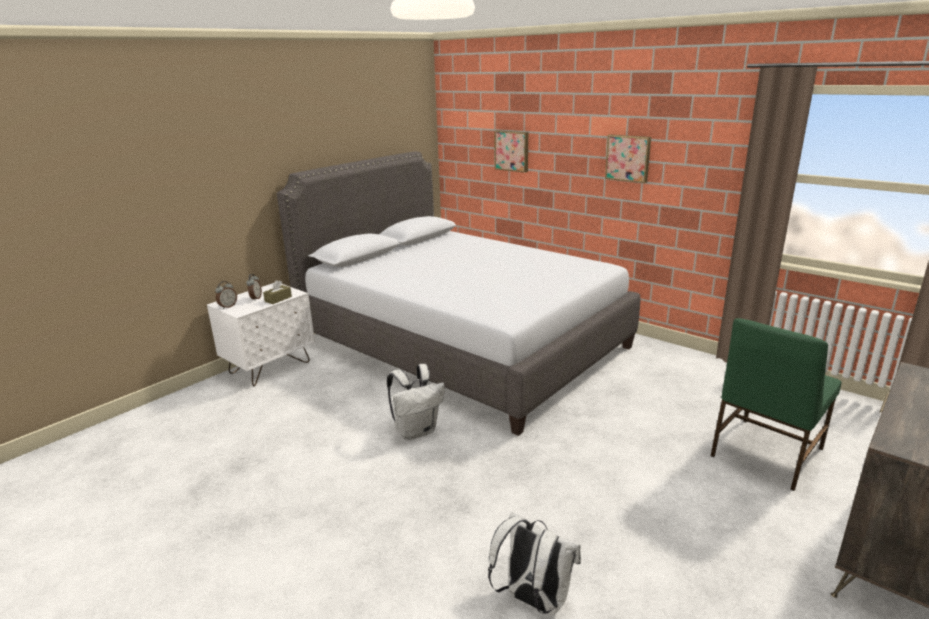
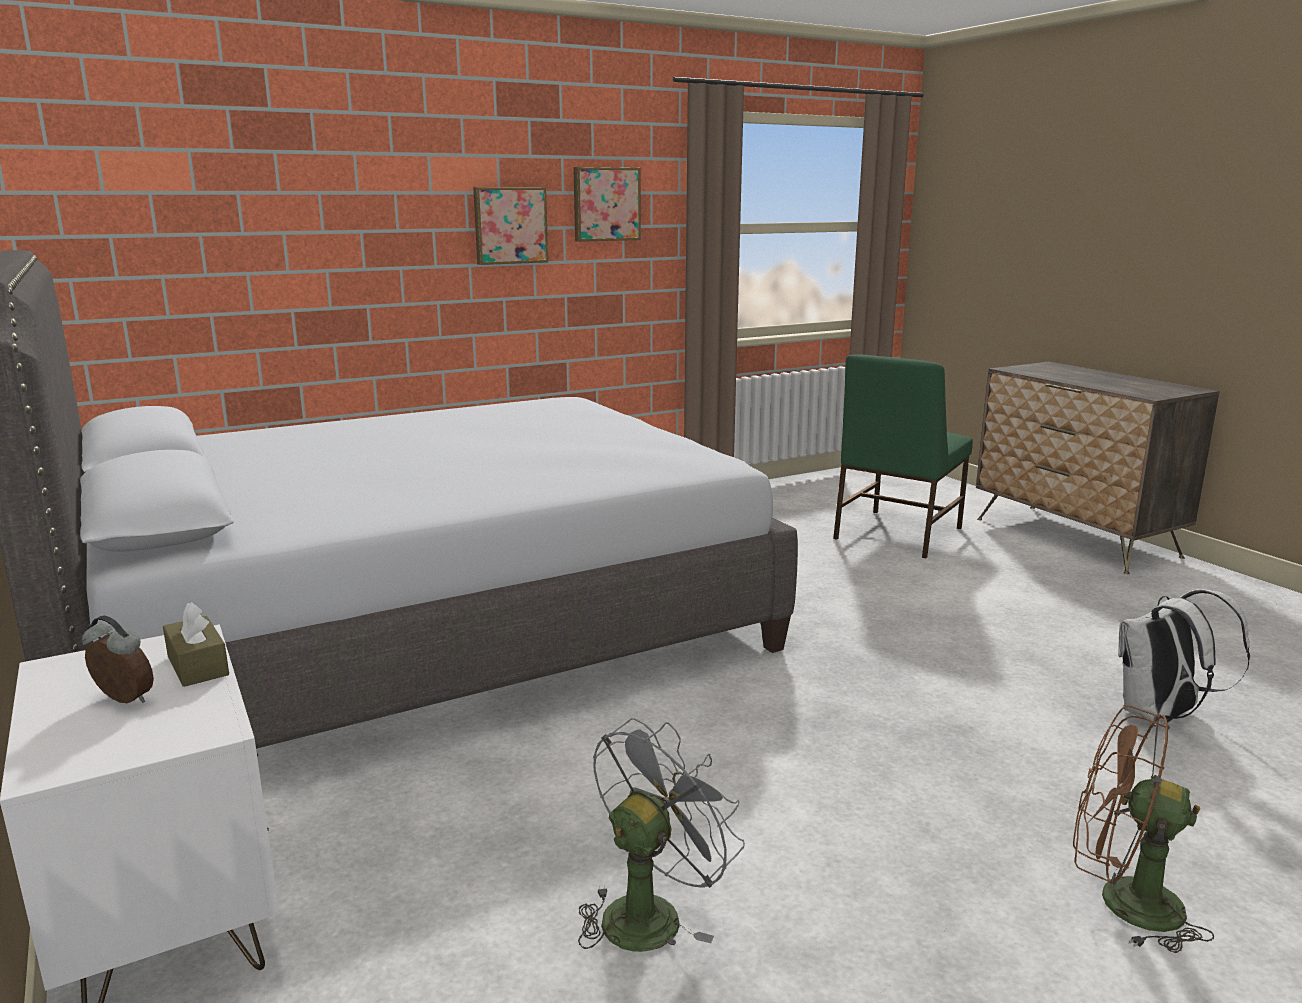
camera: 70 degrees left, 5 degrees down
(227, 306) = (113, 753): alarm clock -> none
(289, 443) = (650, 912): none -> grey fan
(320, 571) = (1122, 902): none -> brown fan
(416, 431) = (709, 734): white backpack -> none
(512, 150) = (256, 235): picture -> picture (605, 204)
(765, 453) = (896, 534): green chair -> green chair turned 60 degrees clockwise

